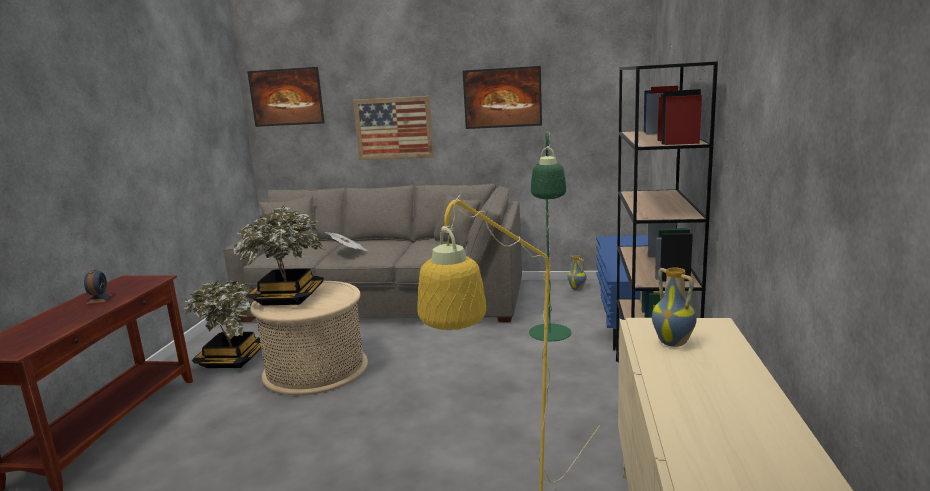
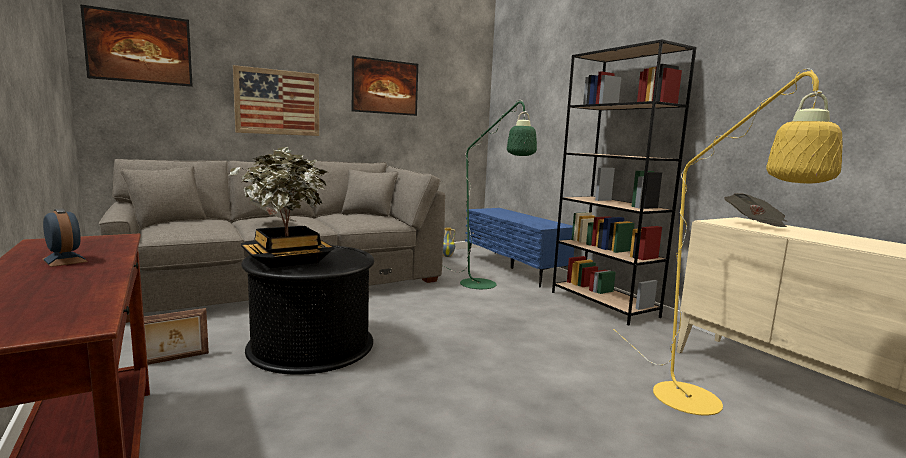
camera: 40 degrees left, 5 degrees down
(232, 359) = (174, 359): potted plant -> picture frame
(316, 369) = (311, 345): beige coffee table -> black coffee table
(673, 342) = (755, 226): vase -> newspaper

